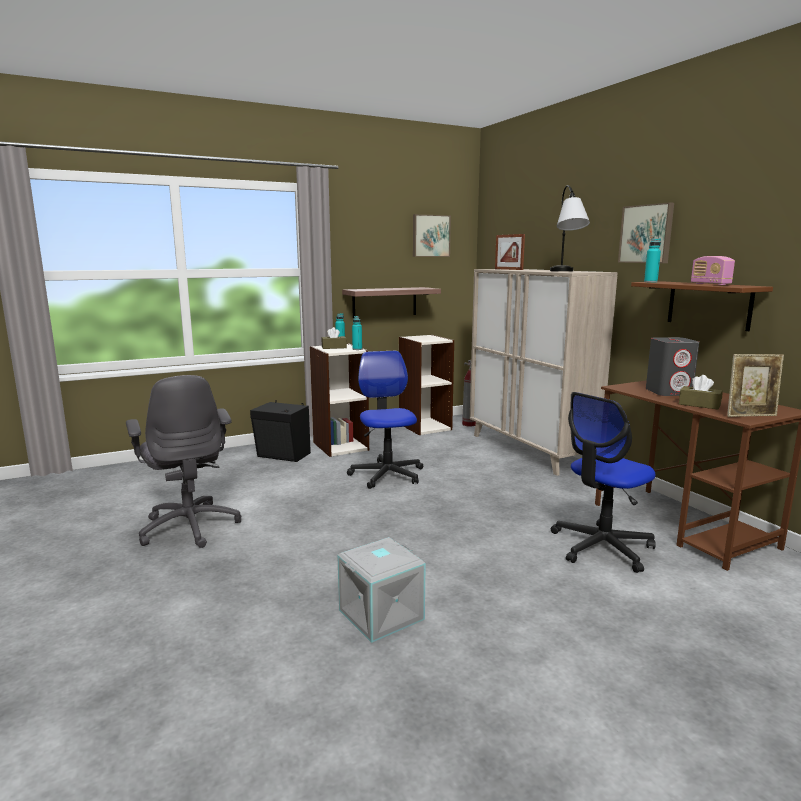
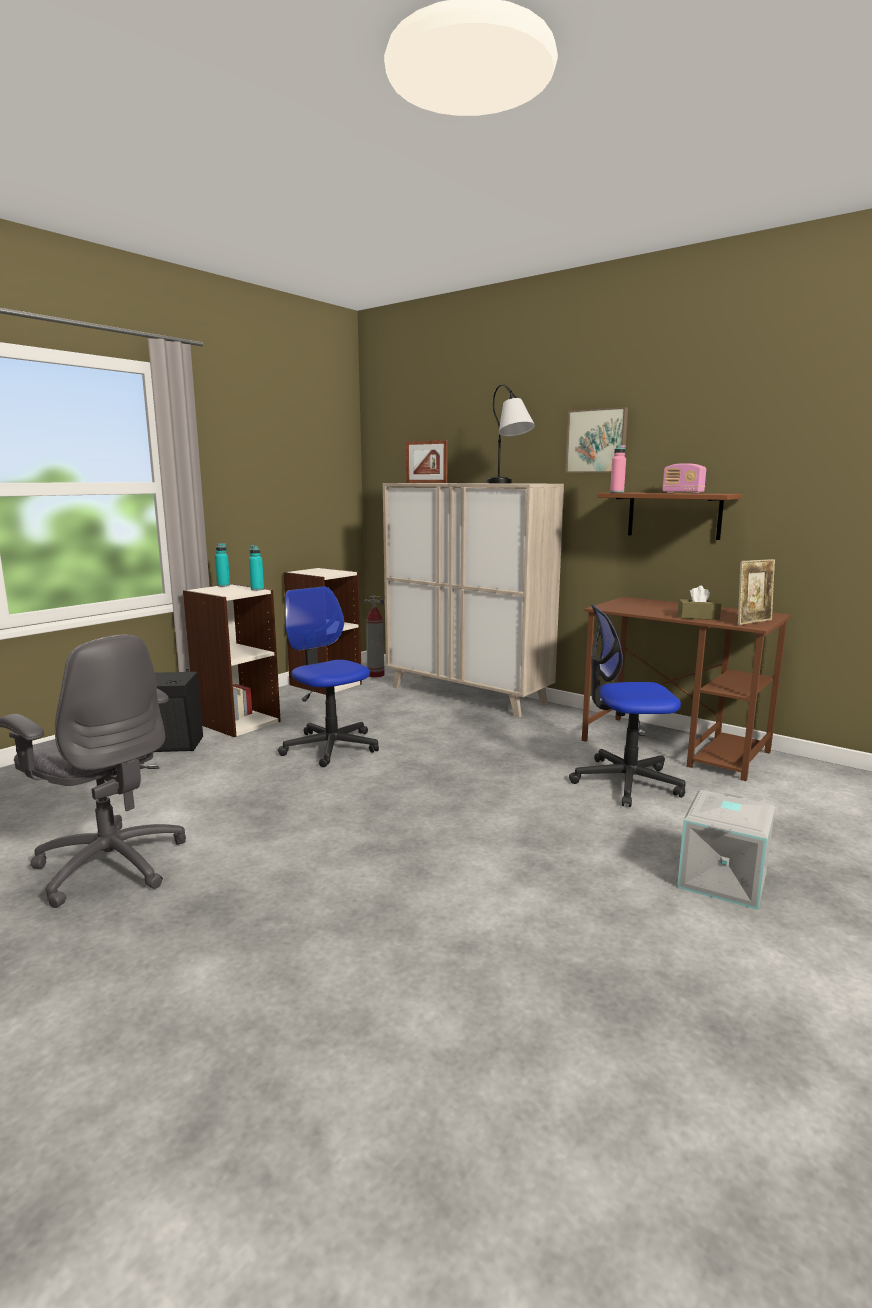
camera: 25 degrees left, 0 degrees up
(334, 347) = (221, 589): brown tissue box -> none
(381, 615) = (474, 909): grey storage box -> grey storage box (724, 880)
(384, 302) = (264, 528): shelf -> none
(430, 236) = (311, 442): picture -> none
(601, 547) = (625, 782): office chair -> office chair turned 60 degrees clockwise
(650, 282) = (617, 492): turquoise bottle -> pink bottle
(669, 392) = (654, 608): grey speaker -> none

